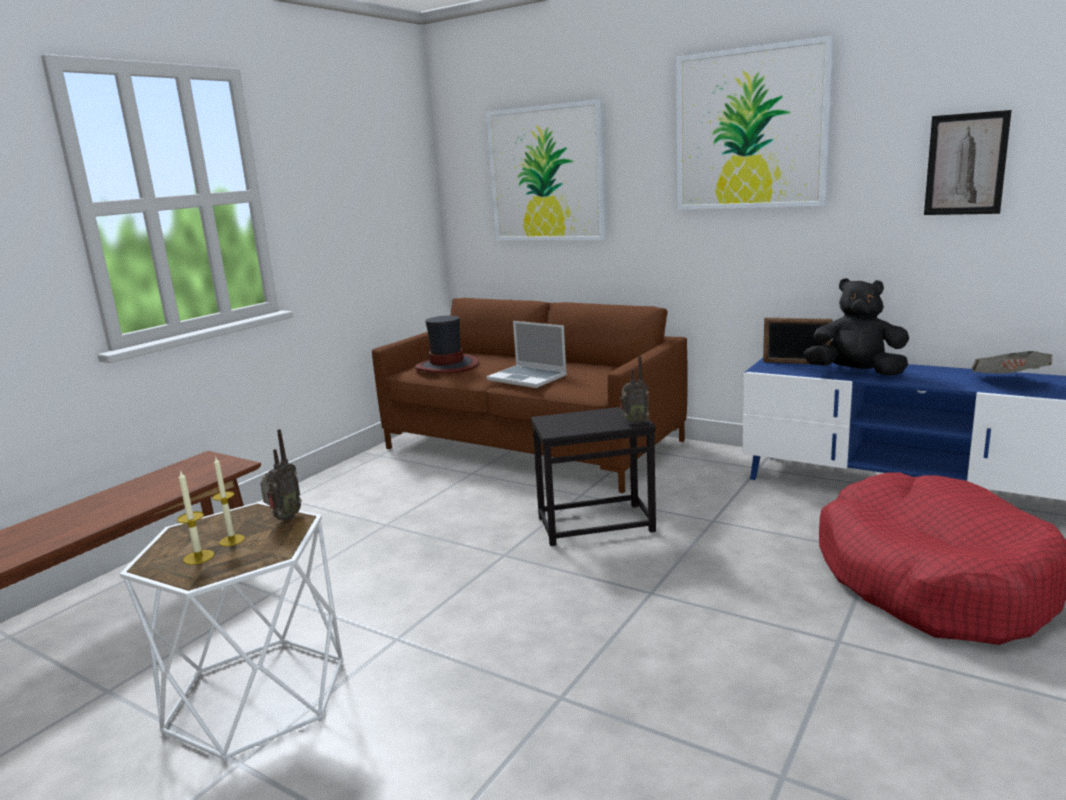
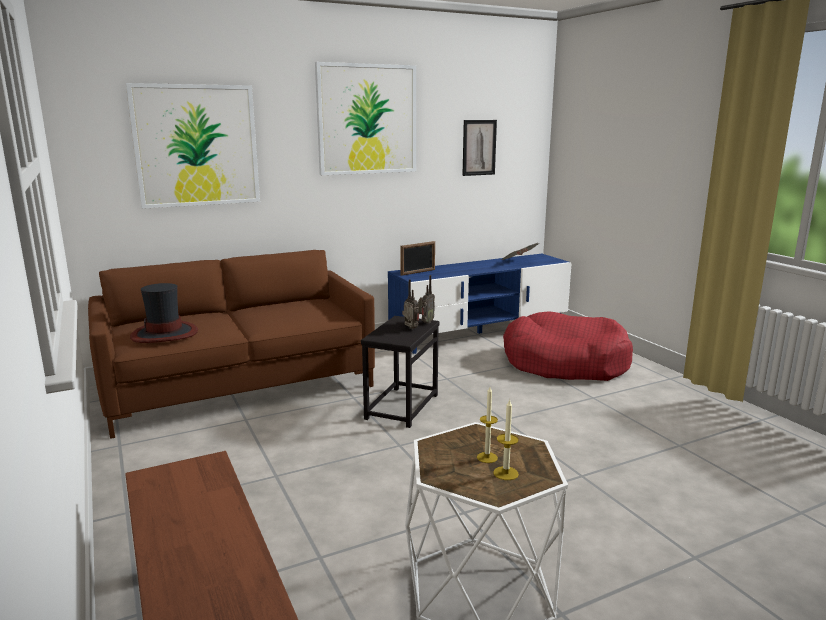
camera: 60 degrees left, 0 degrees up
(284, 519) = (468, 434): radio -> radio (410, 329)
(528, 378) = (269, 322): laptop -> none
(856, 373) = (458, 271): black plush toy -> none

